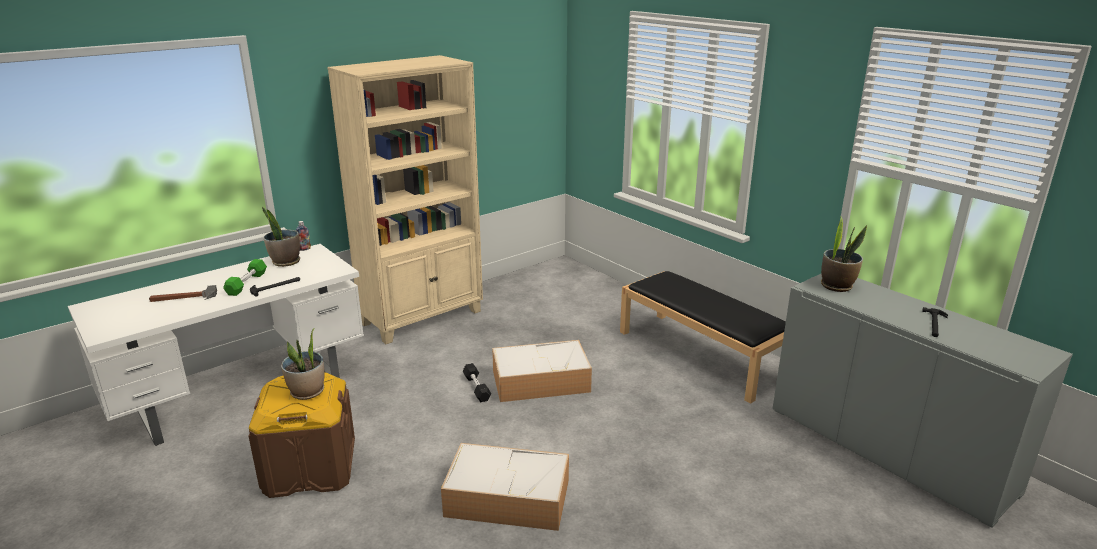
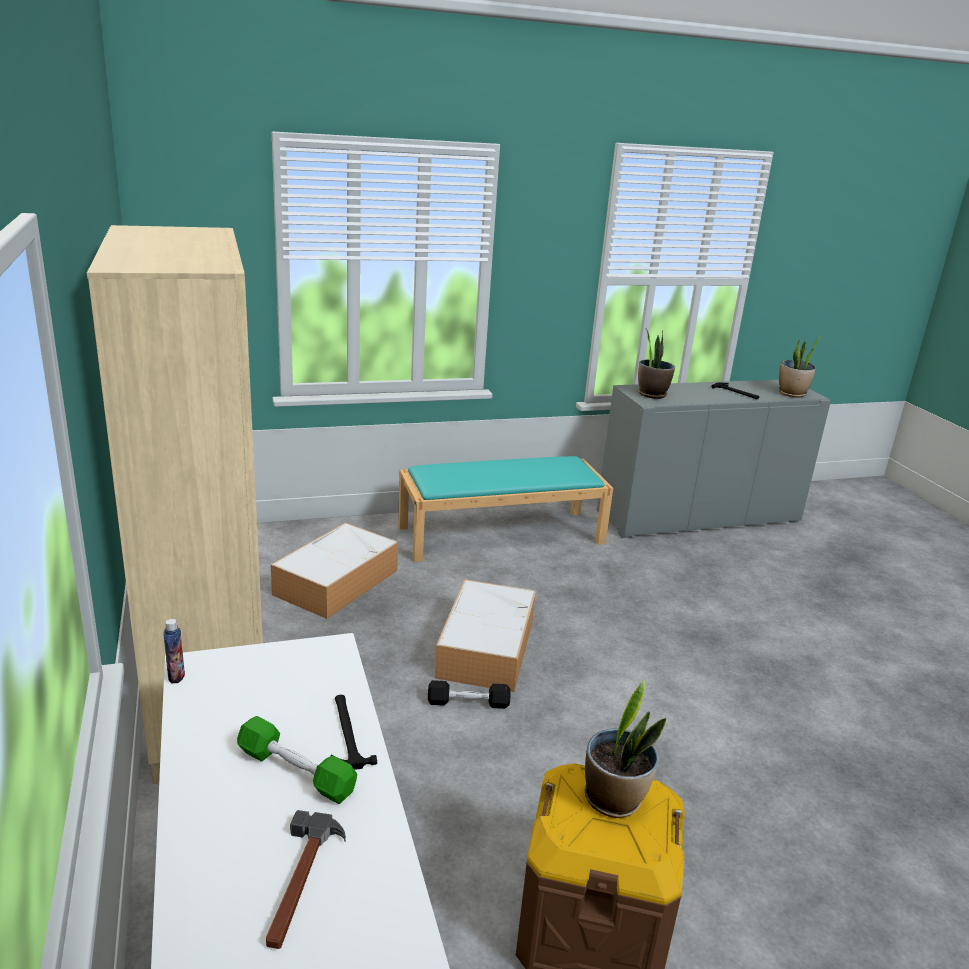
camera: 70 degrees left, 0 degrees up
(285, 262) = (225, 708): potted plant -> potted plant (792, 394)
(509, 498) = (714, 737): storage box -> storage box (337, 581)
(702, 354) = (502, 534): black bench -> turquoise bench

